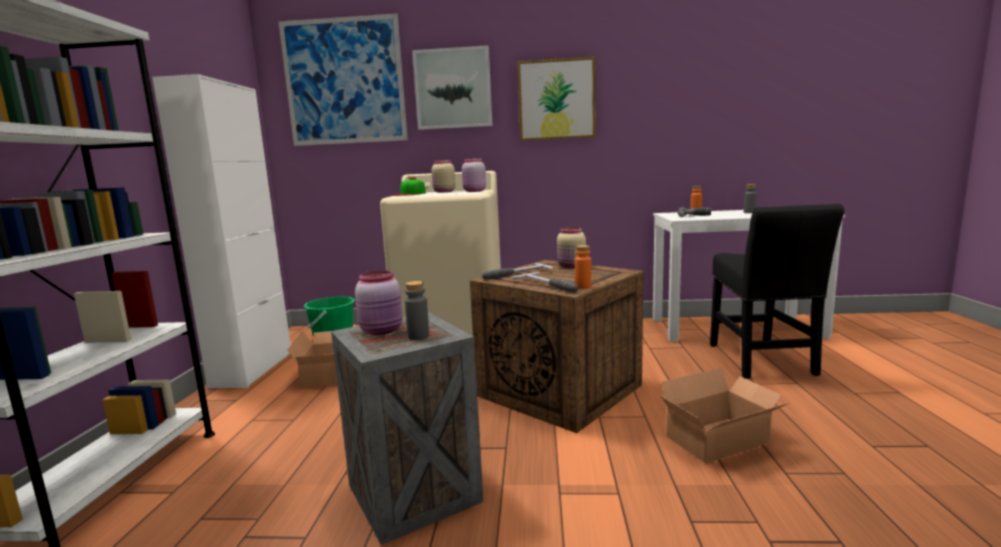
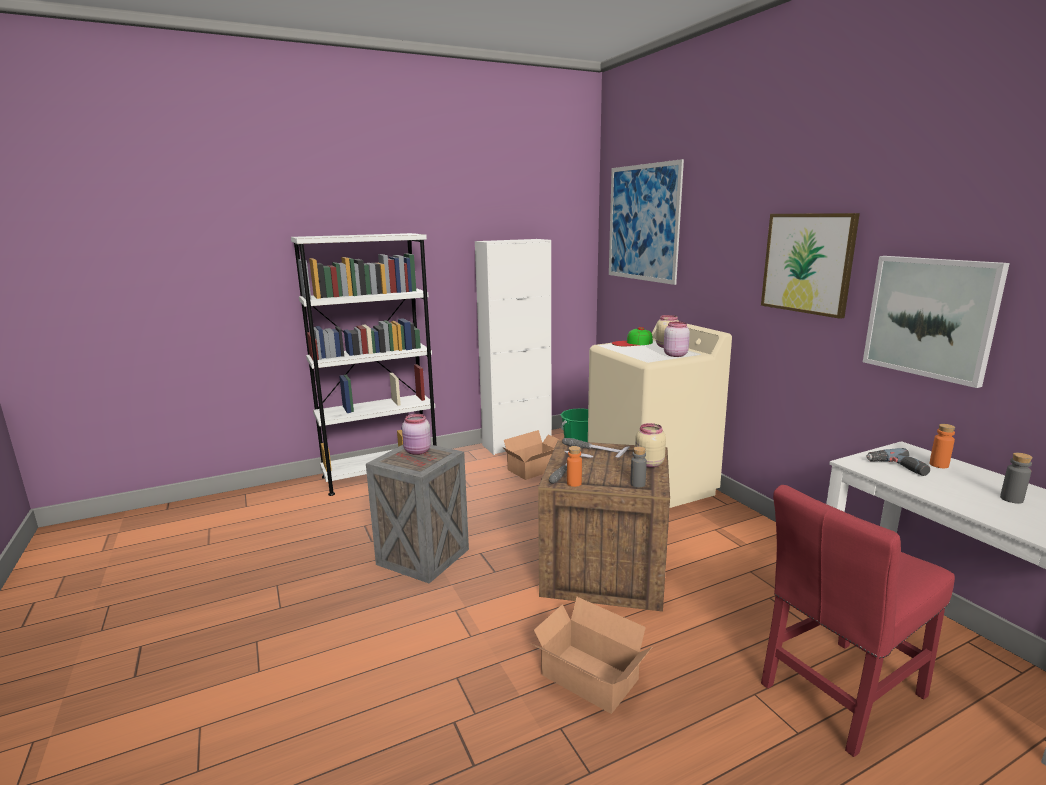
camera: 60 degrees right, 5 degrees up
(418, 336) = (412, 463): grey bottle -> grey bottle (637, 484)
(453, 89) = (715, 238): picture -> picture (930, 317)
(761, 361) = (839, 695): black chair -> red chair

